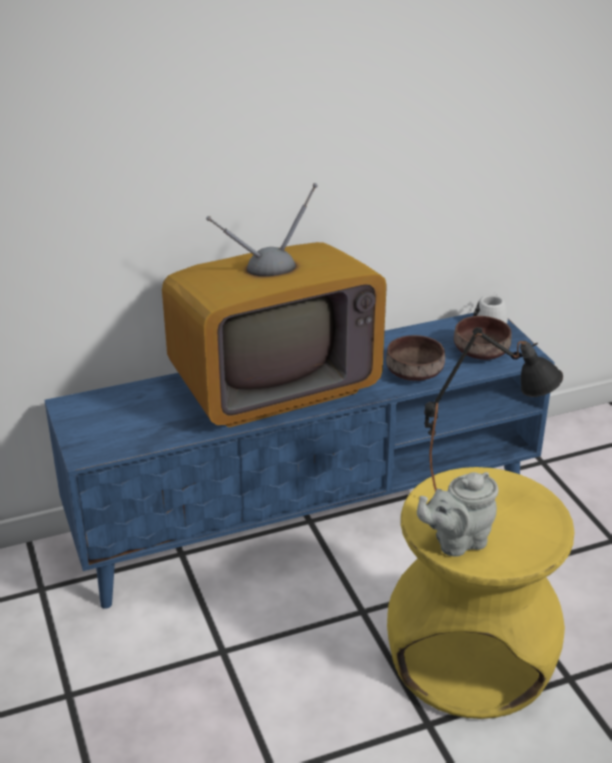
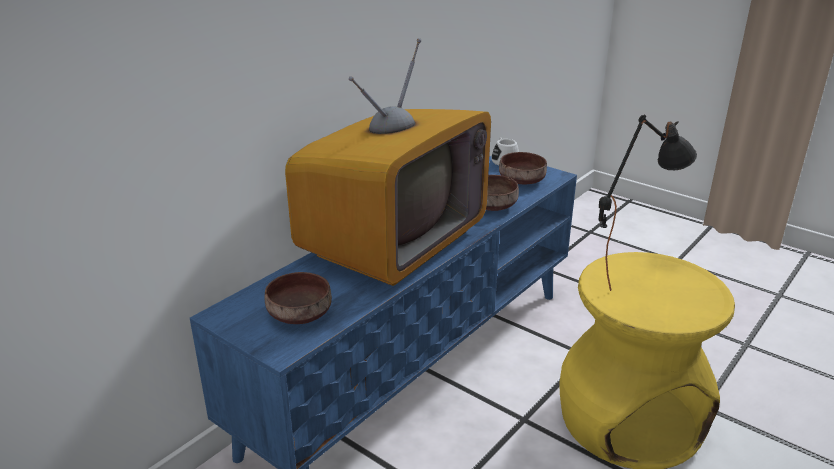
camera: 30 degrees left, 5 degrees down
(129, 427) = (301, 314): none -> brown bowl
(456, 541) = (656, 311): grey teapot -> none

